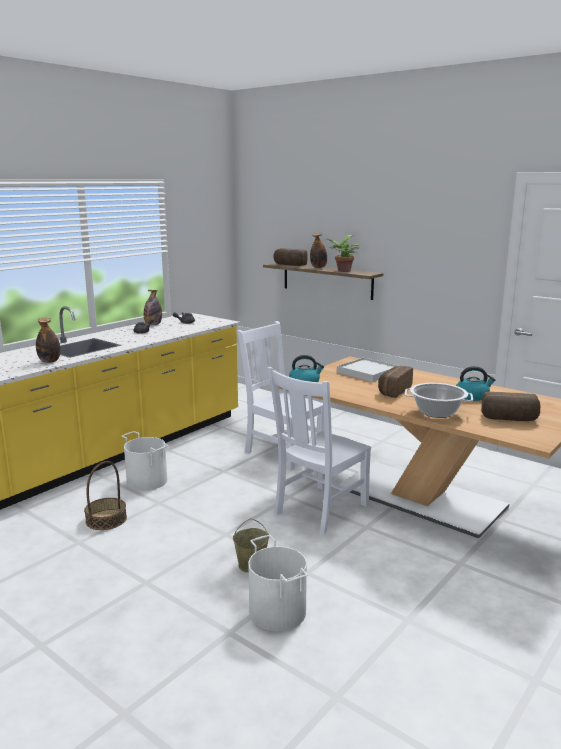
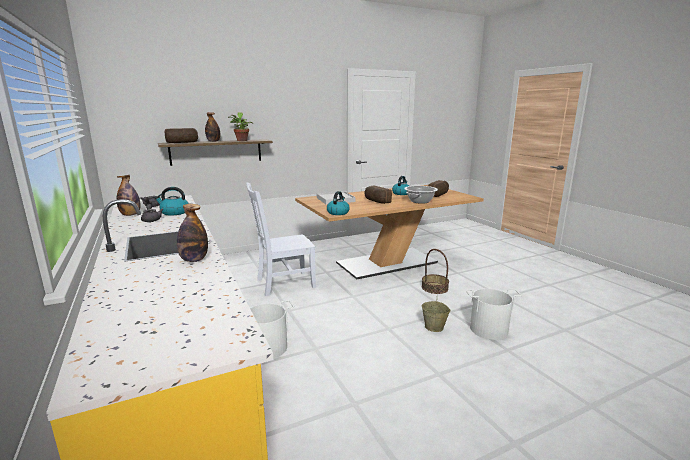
camera: 65 degrees left, 0 degrees up
(106, 519) = (322, 381): basket -> basket (434, 288)
(170, 331) = (174, 212): none -> kettle
(319, 510) = (379, 291): white chair -> none

